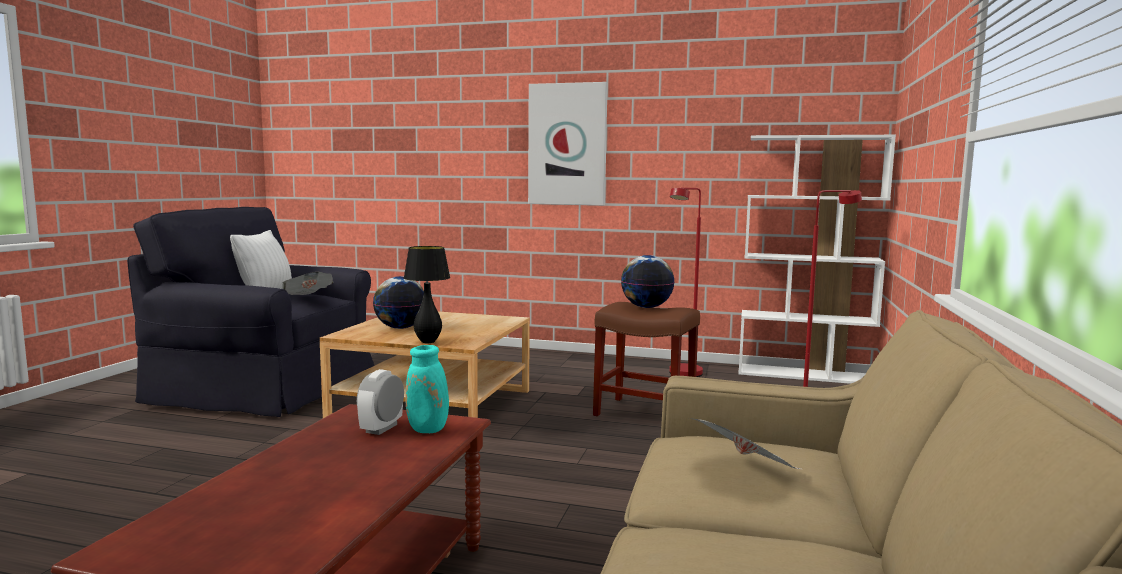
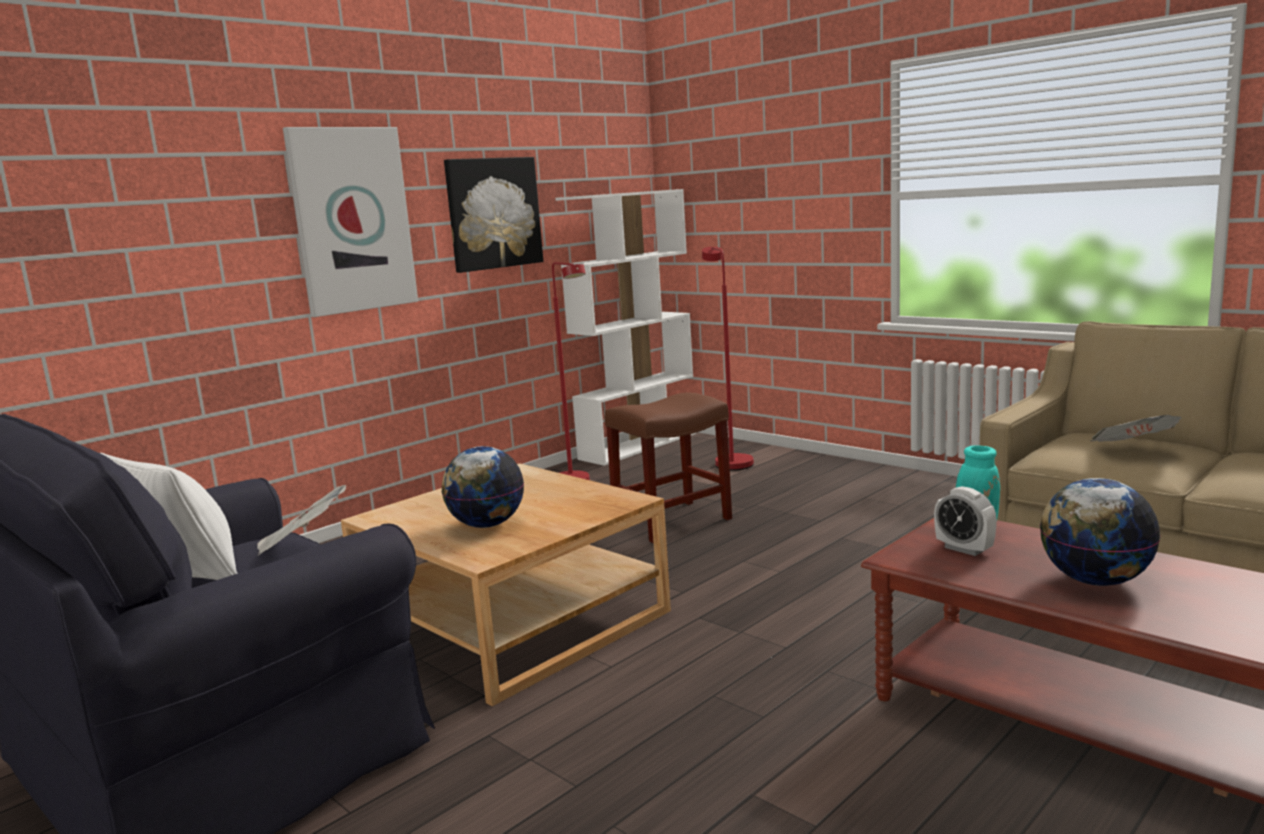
camera: 60 degrees left, 5 degrees up
(428, 342) = (596, 515): black table lamp -> none
(646, 307) = (661, 403): globe -> globe (1095, 581)
(686, 147) = (493, 213): none -> picture

